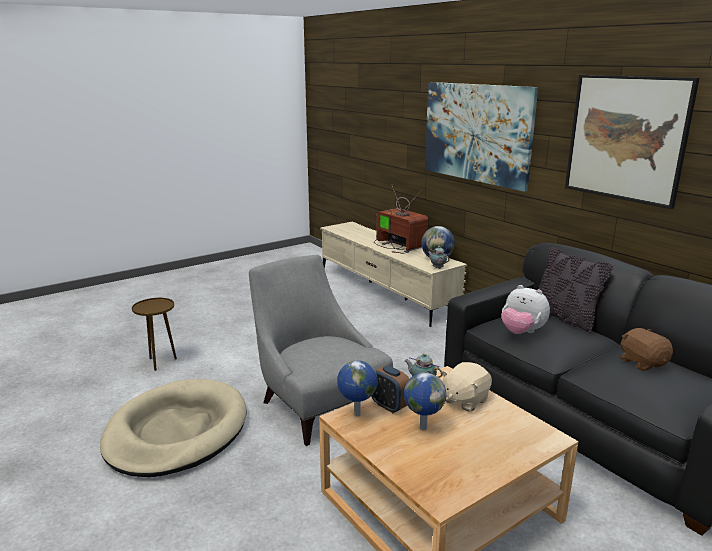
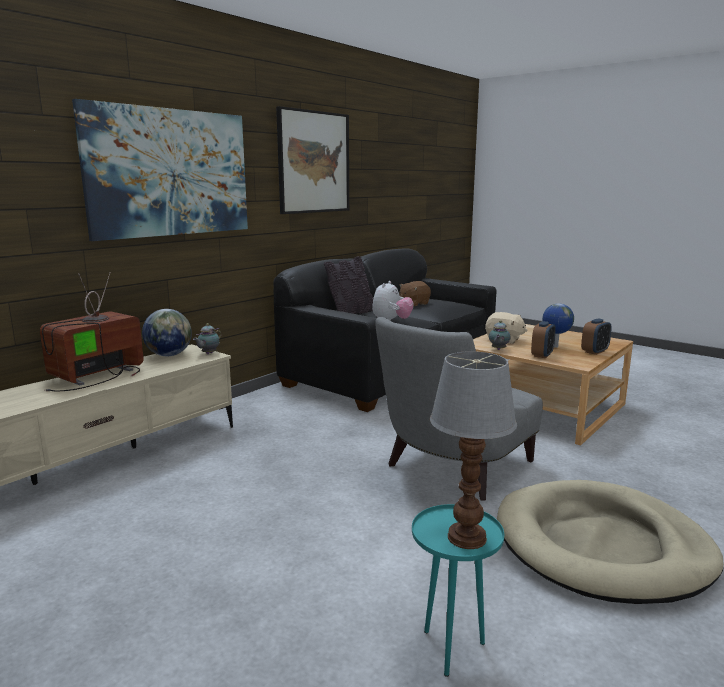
camera: 105 degrees left, 5 degrees down
(147, 307) = (465, 537): none -> table lamp
(160, 362) = (451, 649): brown side table -> turquoise side table
(356, 414) = (568, 362): globe -> none
(389, 451) = (595, 351): none -> alarm clock

